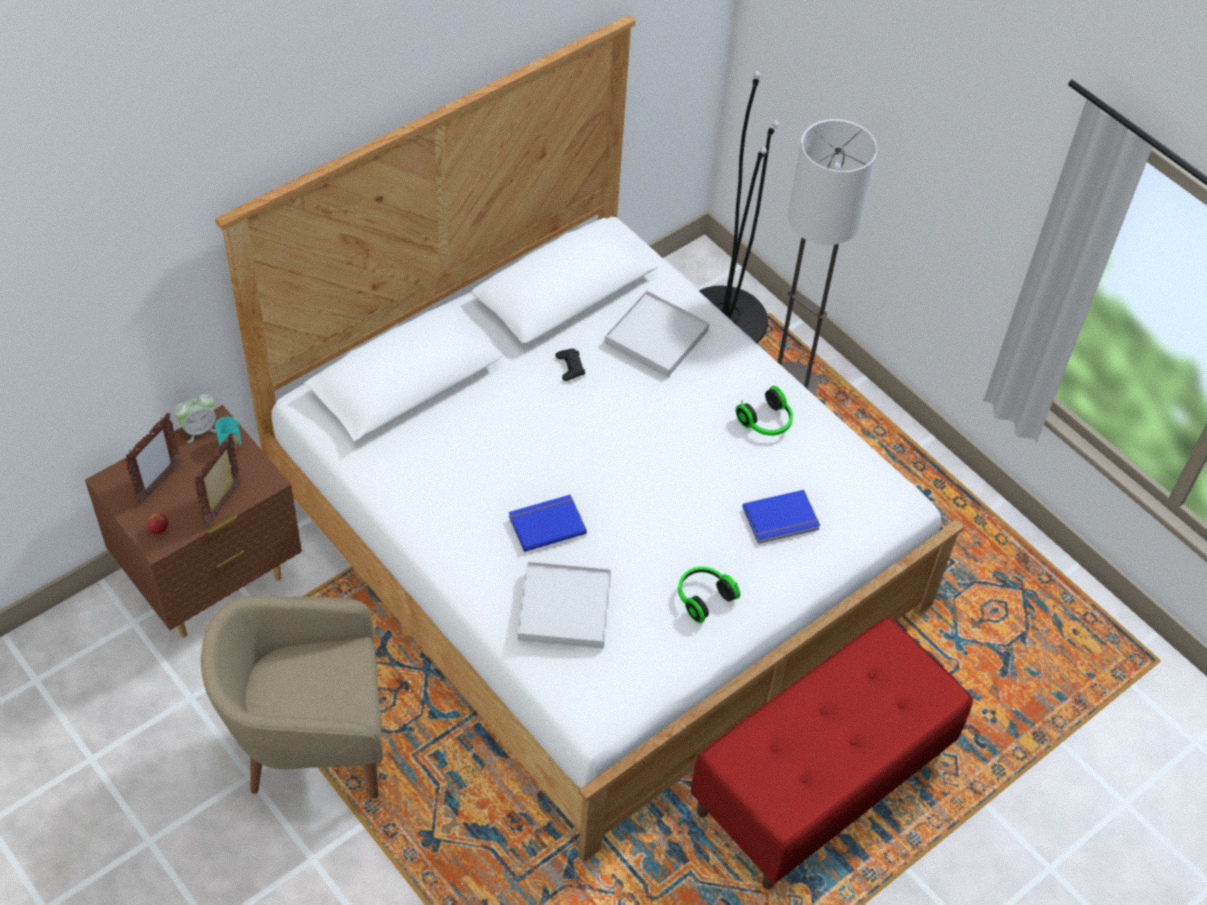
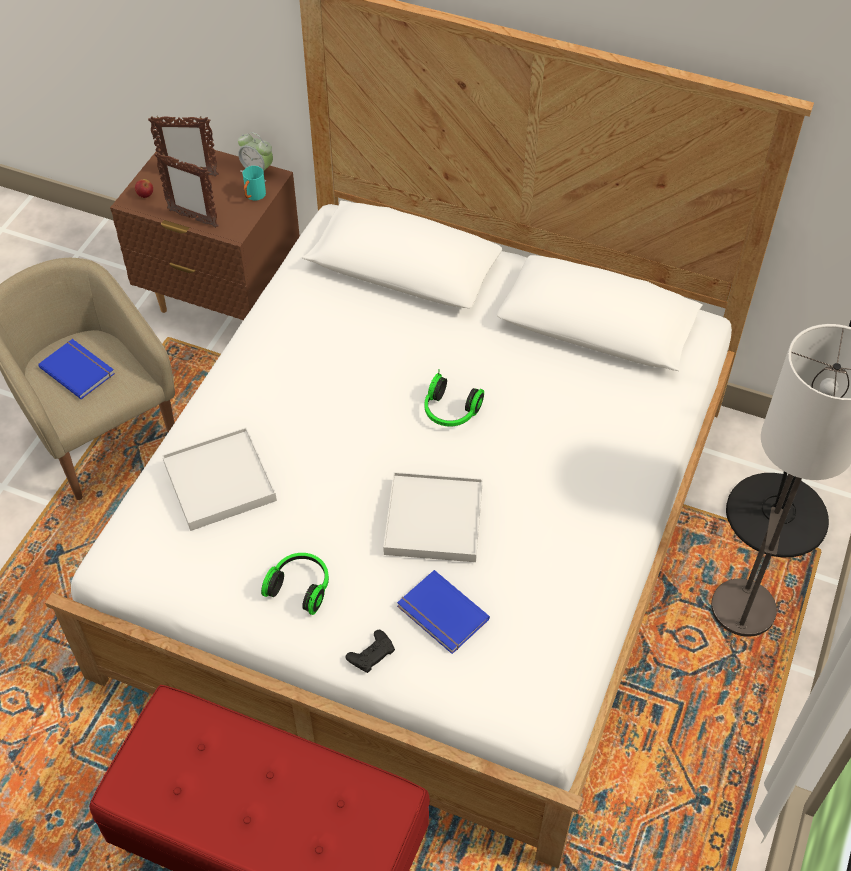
camera: 65 degrees right, 0 degrees up
(223, 505) = (193, 218): picture frame -> picture frame turned 150 degrees counterclockwise
(546, 523) = (309, 428): blue book -> blue book (78, 369)
(570, 367) = (507, 367): black game controller -> black game controller (371, 654)
(656, 337) = (597, 413): white tray -> white tray (433, 520)
(767, 422) = (560, 549): headphones -> headphones (450, 412)

